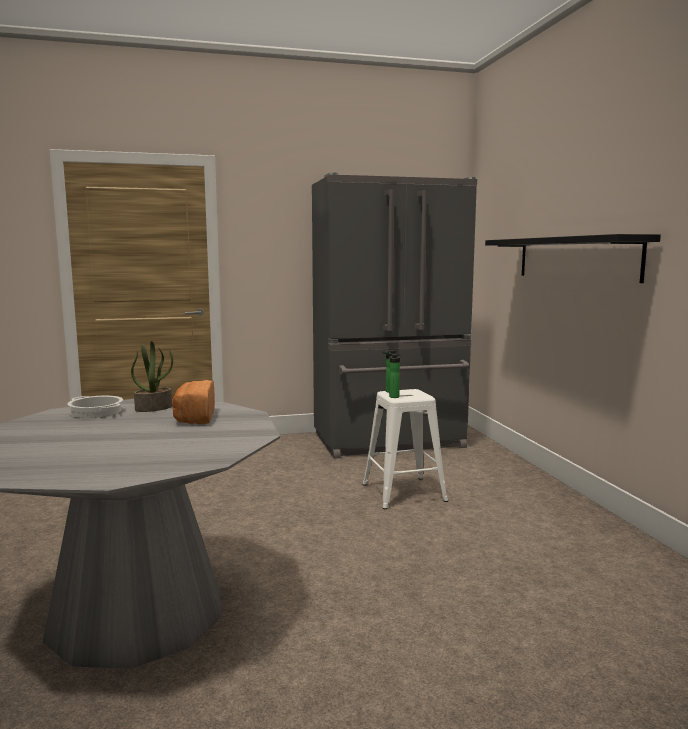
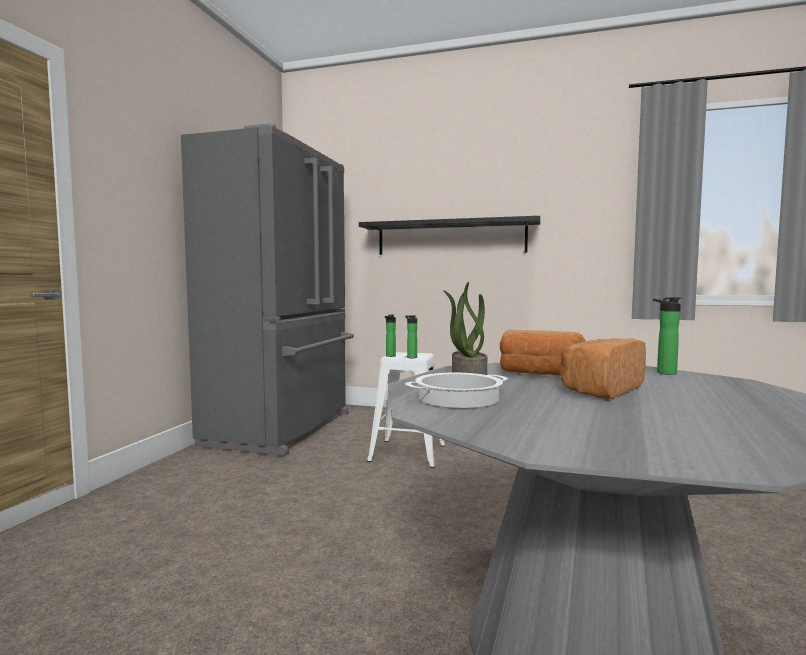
camera: 60 degrees left, 5 degrees down
(142, 432) = (600, 389): none -> bread
(233, 443) = (663, 373): none -> bottle

